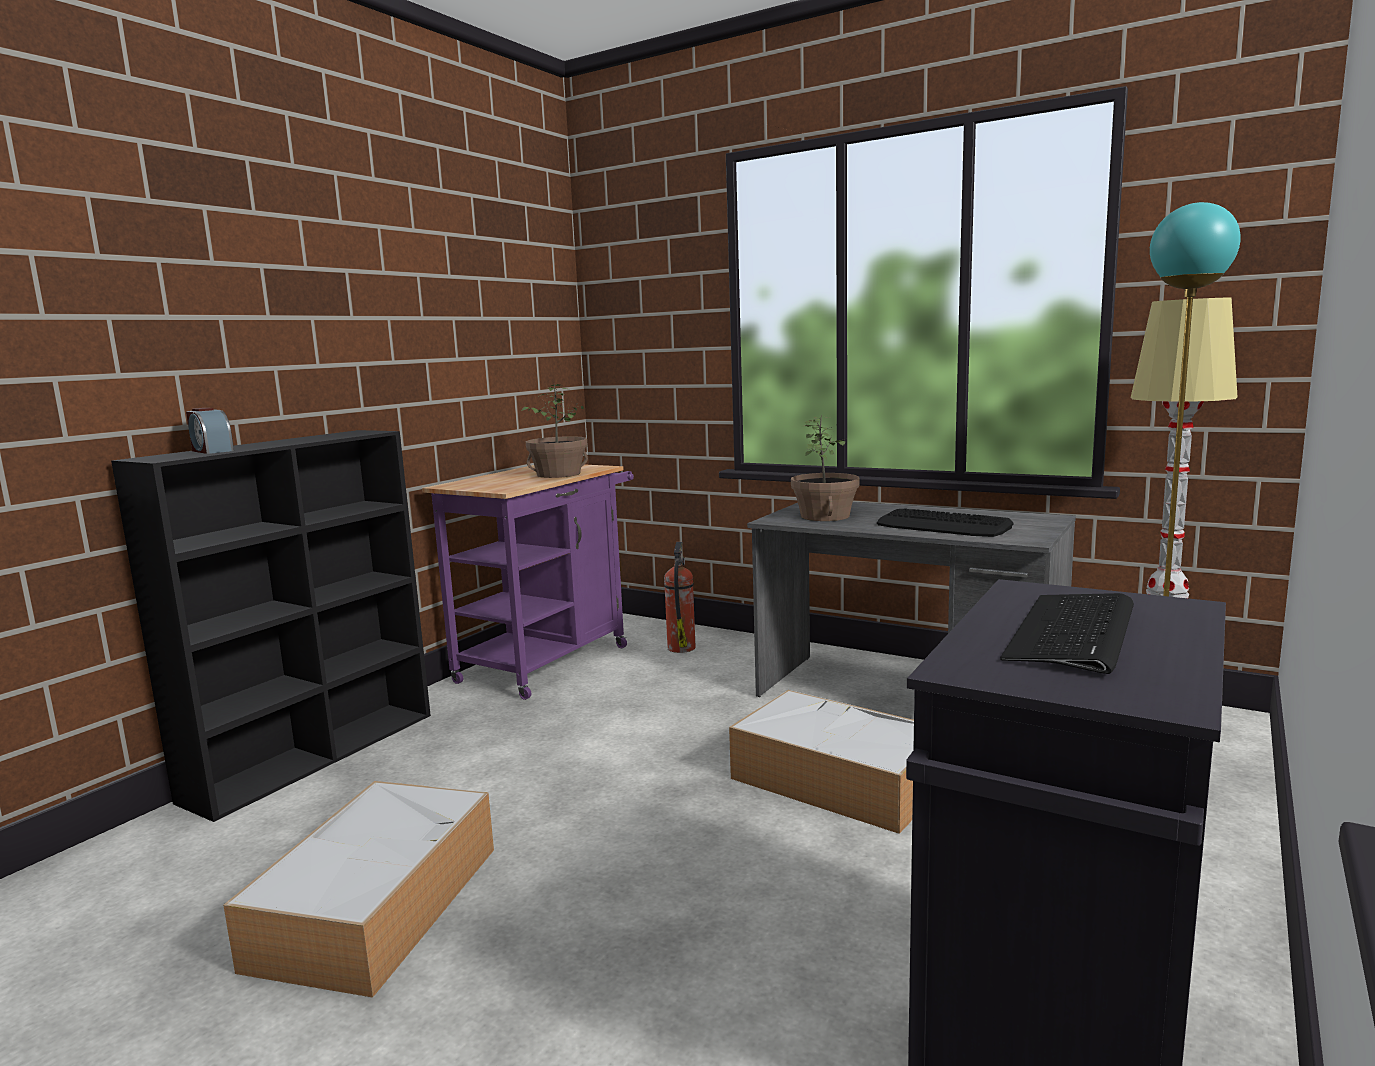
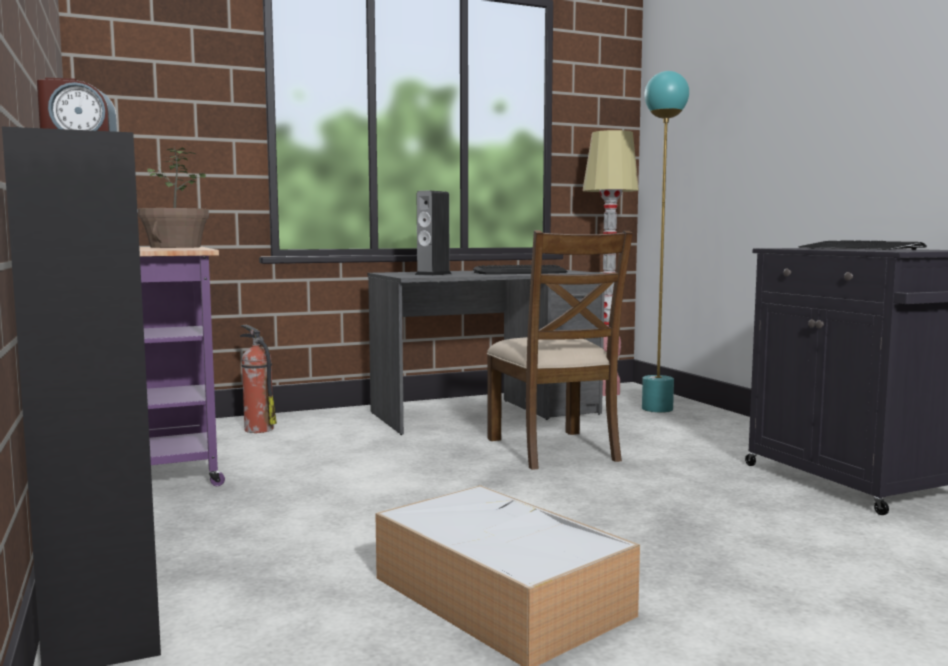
camera: 55 degrees left, 5 degrees down
(825, 516) = (433, 274): potted plant -> speaker
(834, 779) = (553, 449): storage box -> brown chair

